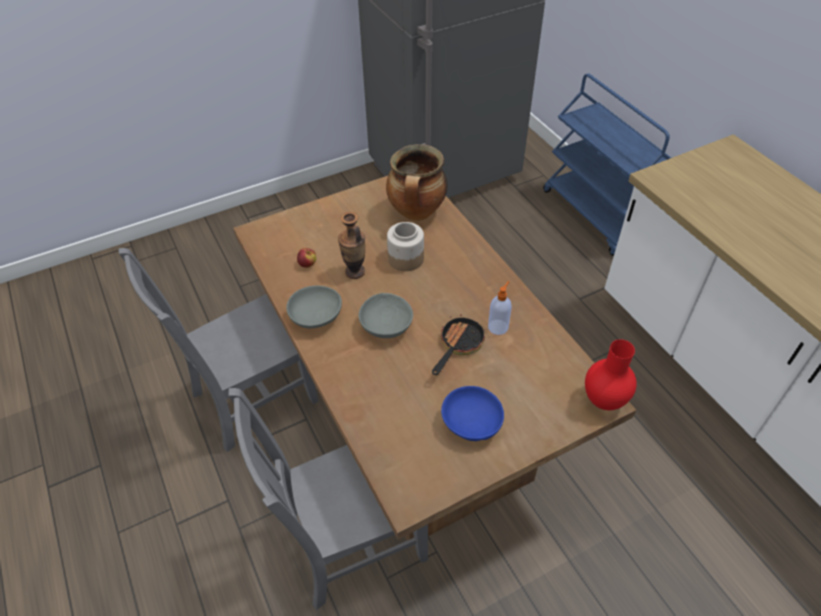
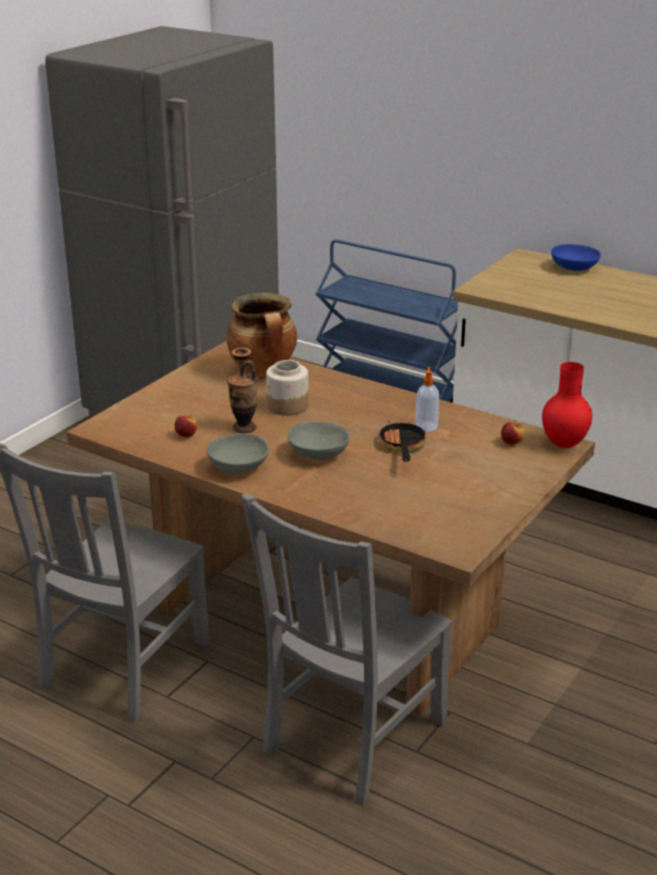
camera: 30 degrees left, 20 degrees down
(472, 423) = (466, 490): blue bowl -> blue bowl (574, 268)
(557, 379) = (511, 443): none -> apple

